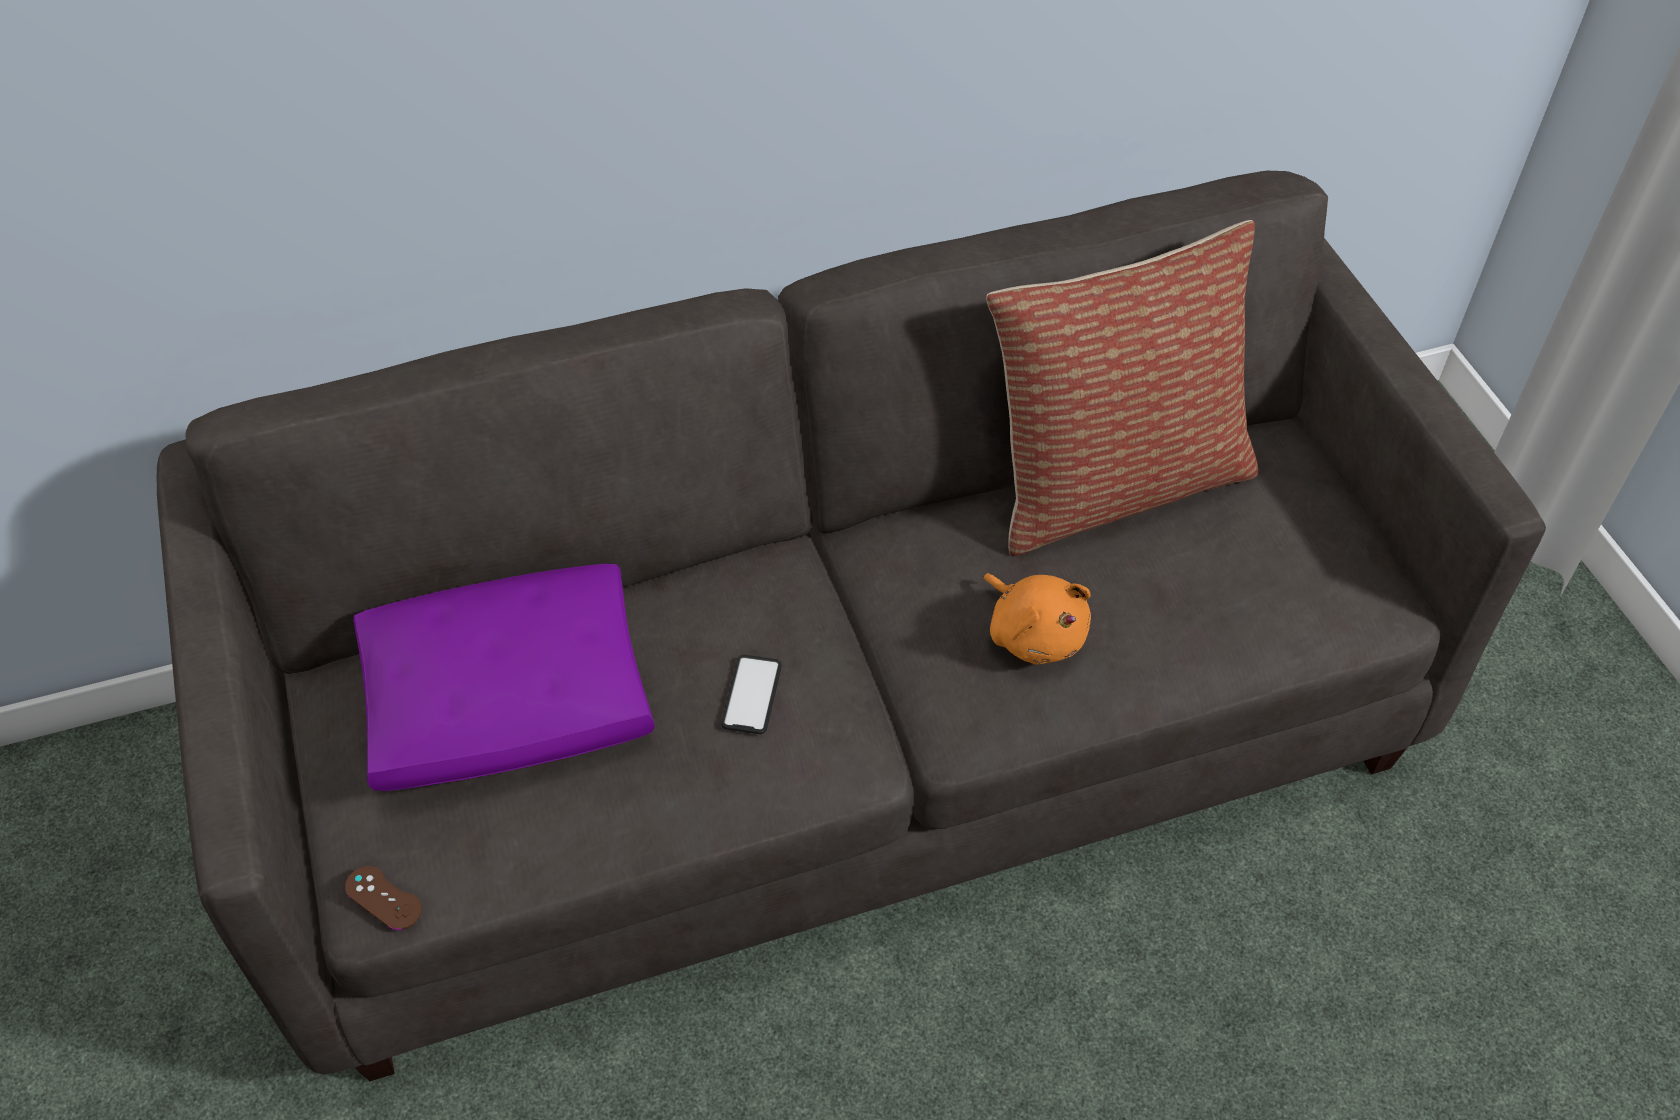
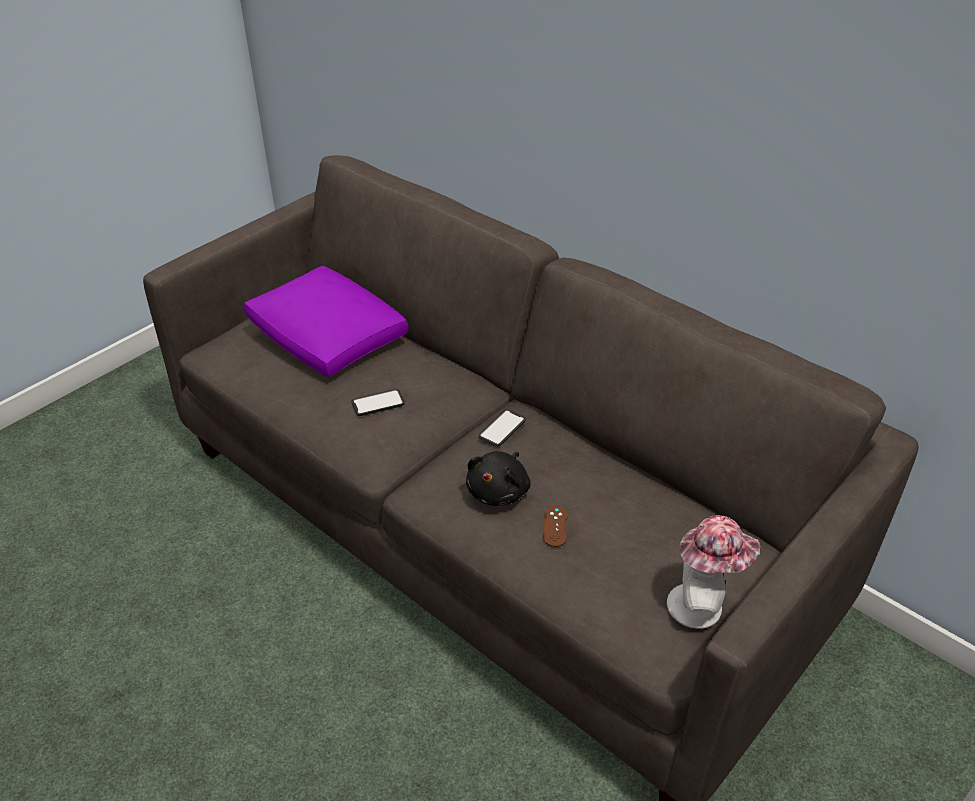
camera: 60 degrees right, 10 degrees down
(383, 898) = (211, 352): brown game controller -> brown game controller (555, 526)
(907, 572) = (502, 428): none -> phone
(1034, 633) = (499, 491): orange plush toy -> black plush toy
(1113, 482) = (641, 485): pillow -> none
(1341, 530) = (702, 606): none -> hat

